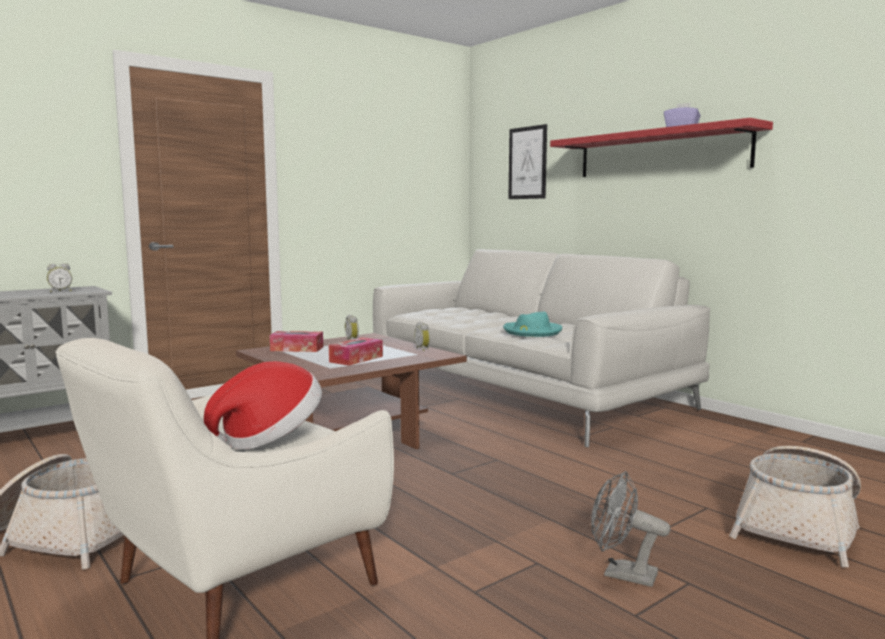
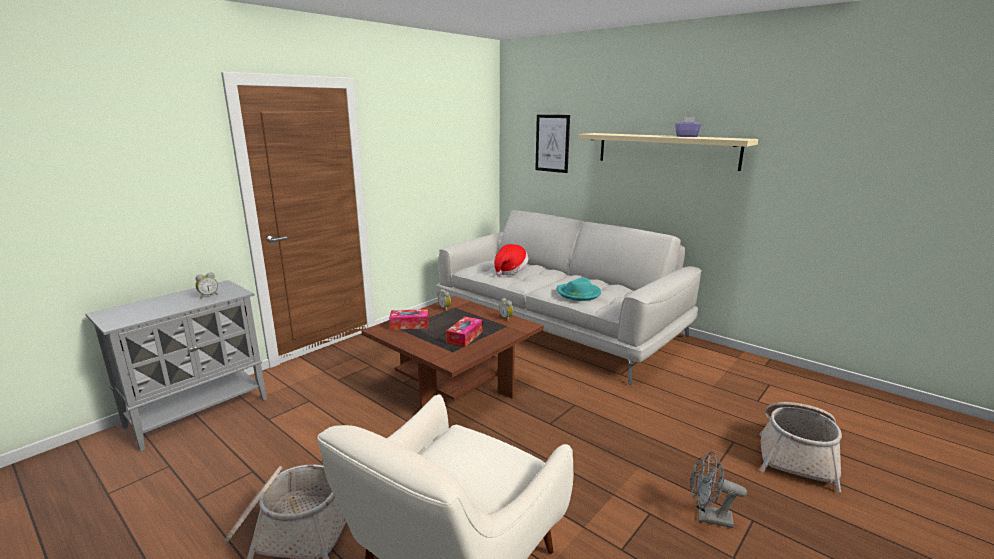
camera: 10 degrees left, 10 degrees up
(269, 438) = (474, 466): hat -> hat (510, 271)
(660, 153) = (666, 150): red shelf -> beige shelf

